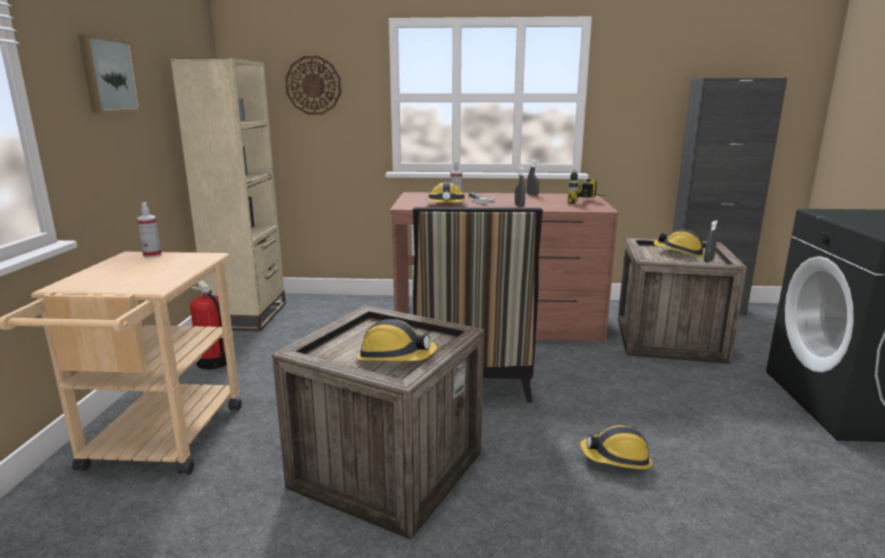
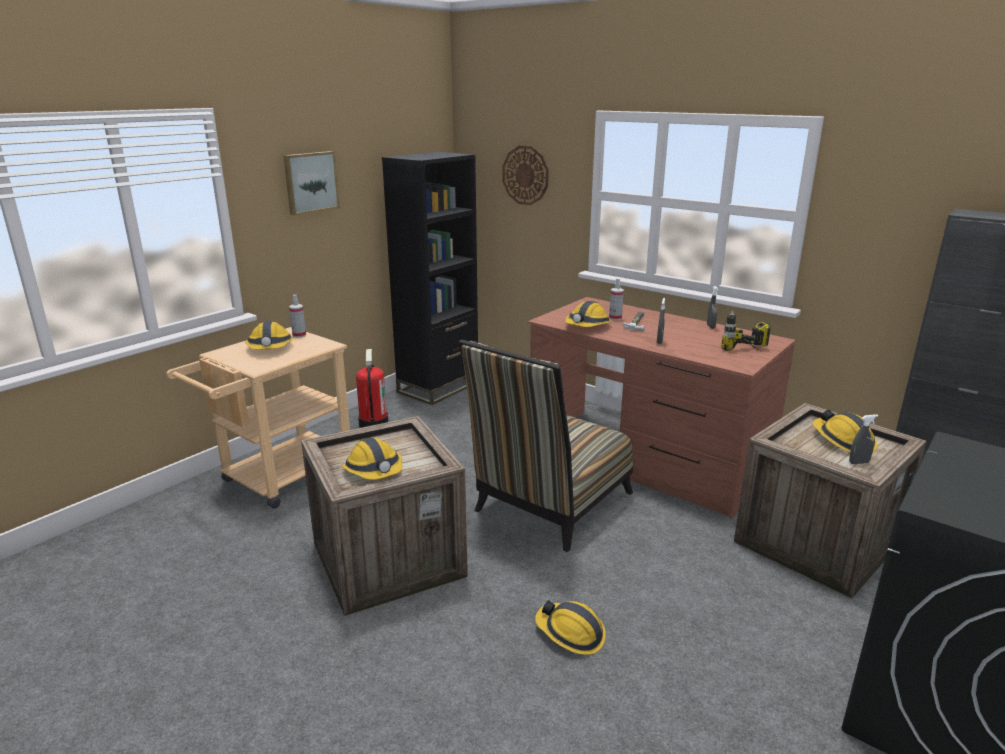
camera: 35 degrees right, 5 degrees up
(134, 270) = (270, 348): none -> hard hat
(249, 316) = (438, 387): beige bookcase -> black bookcase

